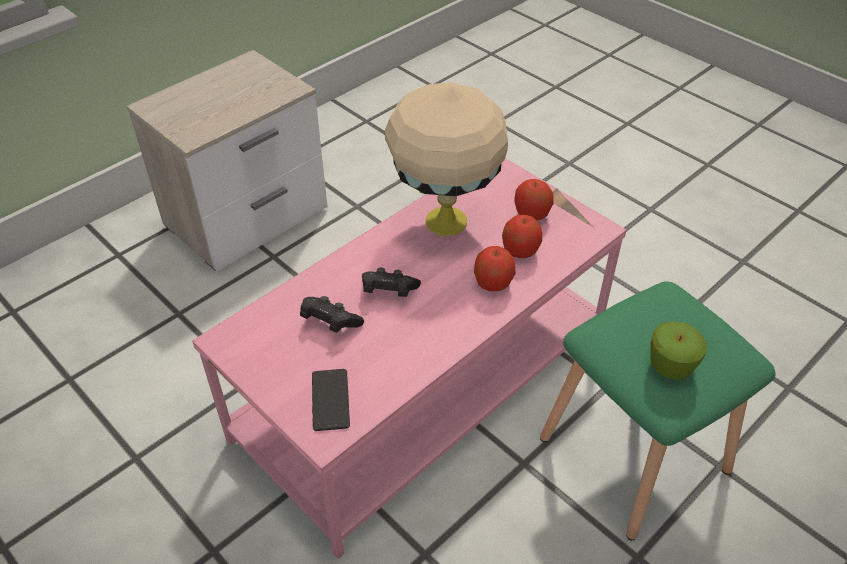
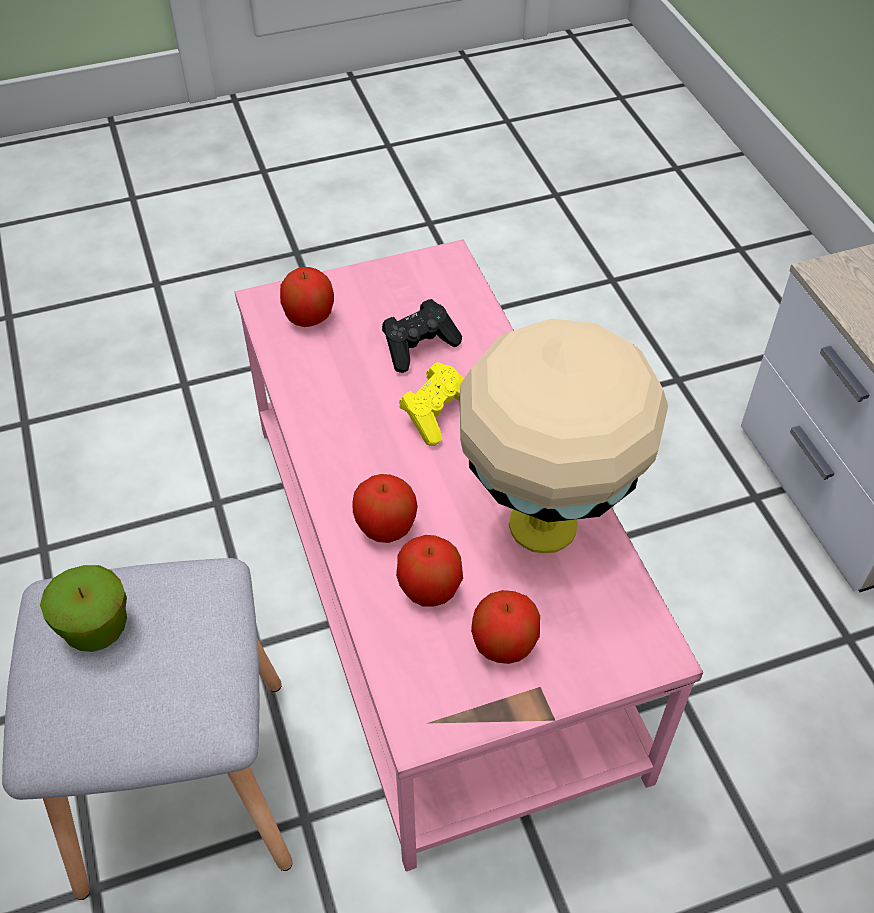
camera: 115 degrees right, 5 degrees up
(330, 400) = (309, 317): phone -> apple
(388, 292) = (437, 413): black game controller -> yellow game controller
(637, 455) = (180, 785): green stool -> grey stool

